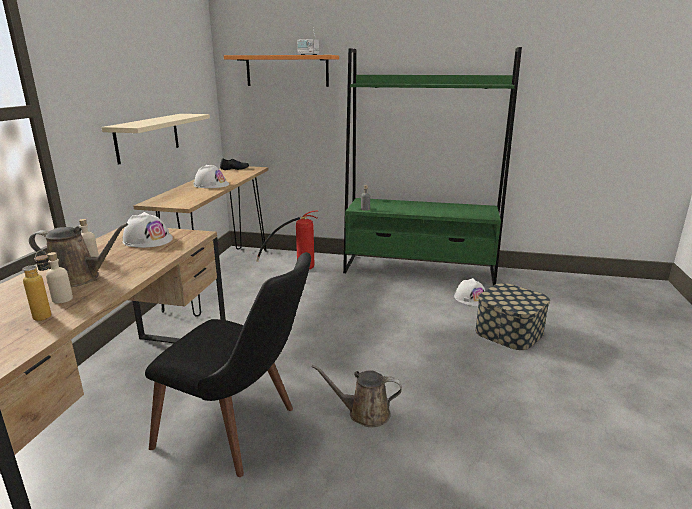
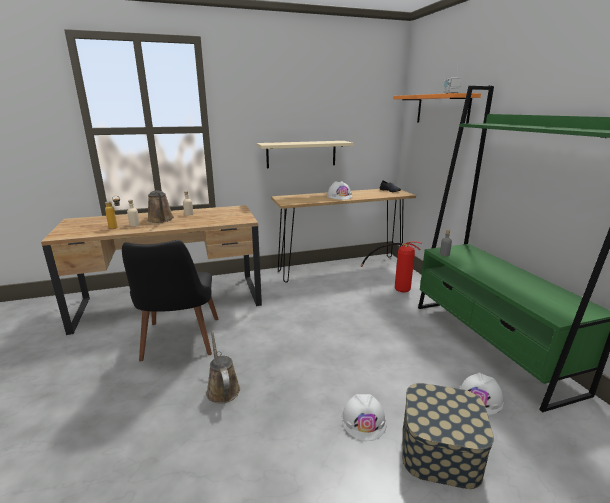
camera: 60 degrees right, 0 degrees up
(148, 240) = (226, 214): white hard hat -> white hard hat (363, 421)

